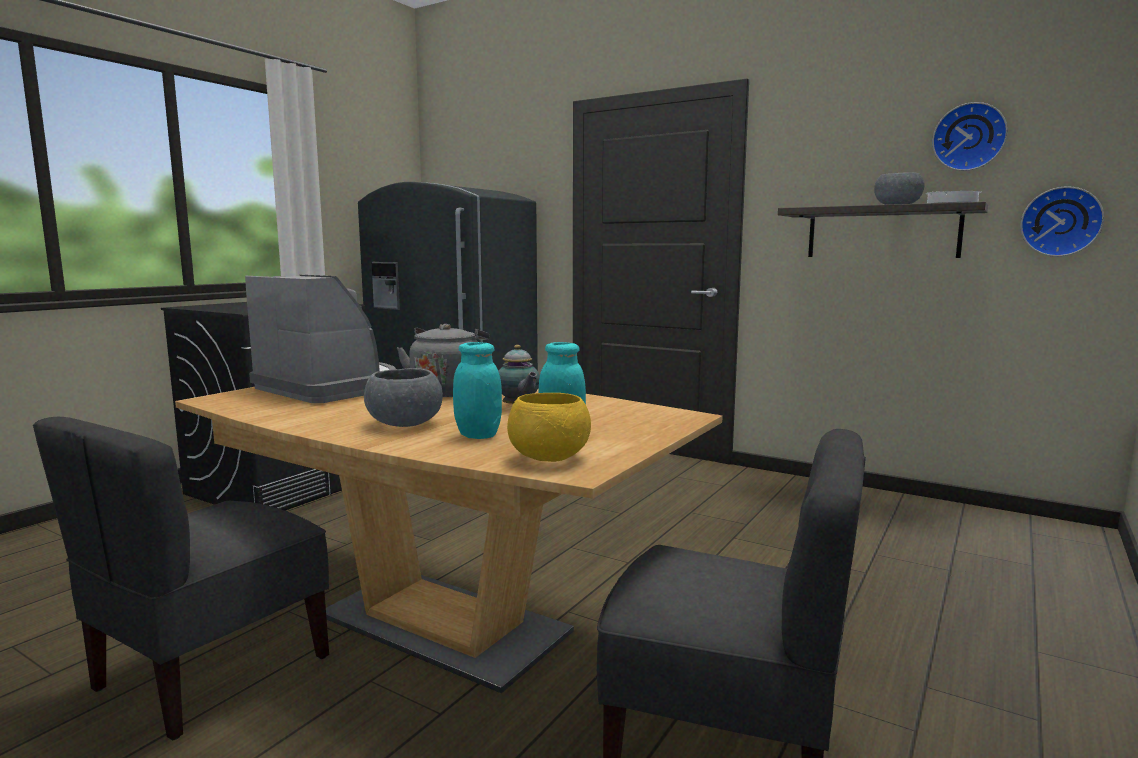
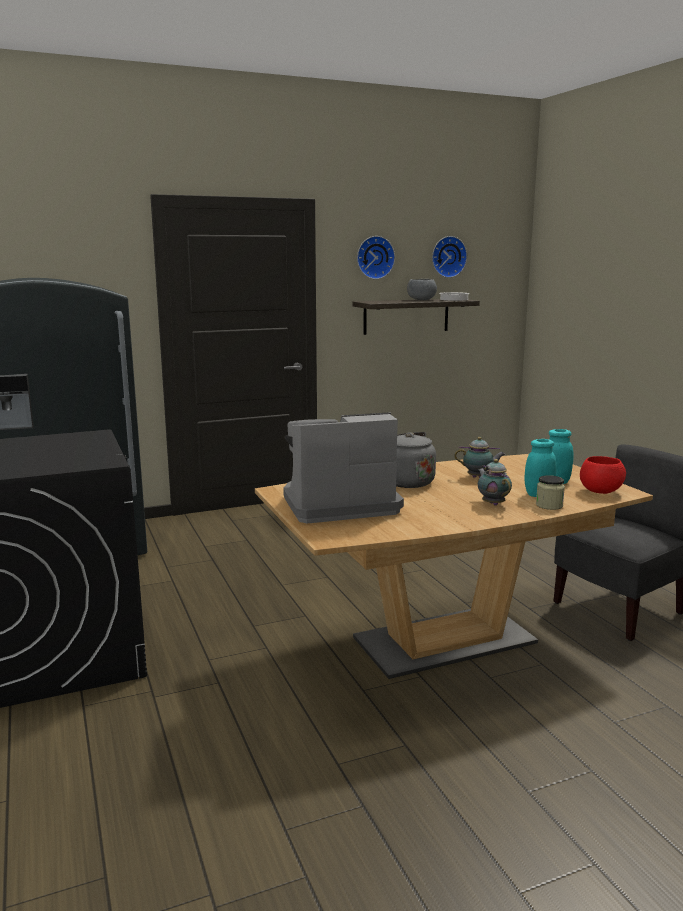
camera: 55 degrees left, 5 degrees up
(211, 672) = (428, 731): grey chair -> none
(404, 424) = (492, 503): grey bowl -> teapot
(430, 444) = (549, 505): none -> jar
(549, 459) = (601, 492): yellow bowl -> red bowl
(1060, 222) = (489, 308): wall clock -> wall clock (374, 257)

